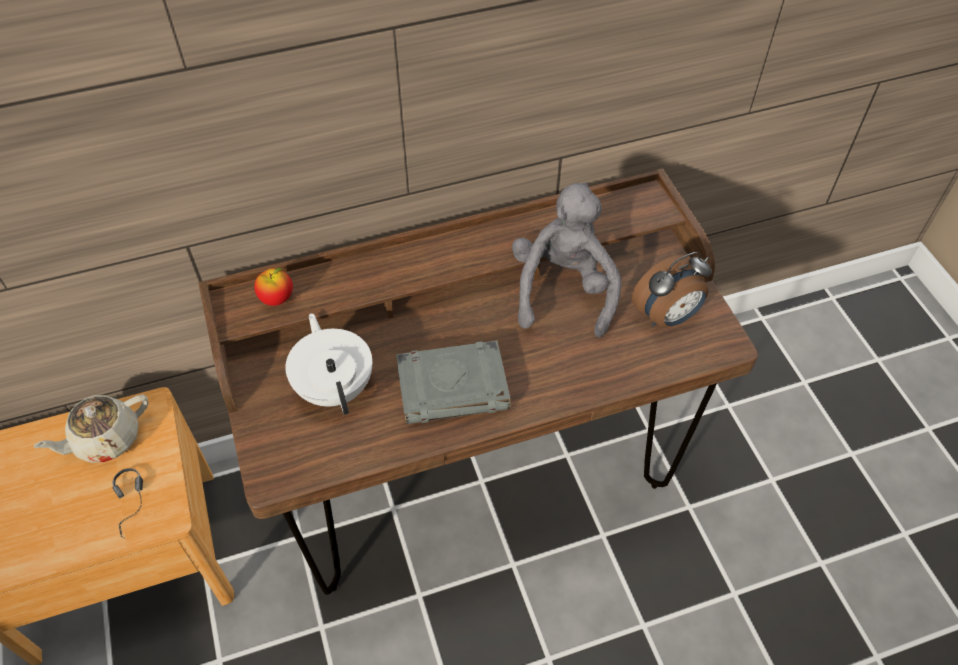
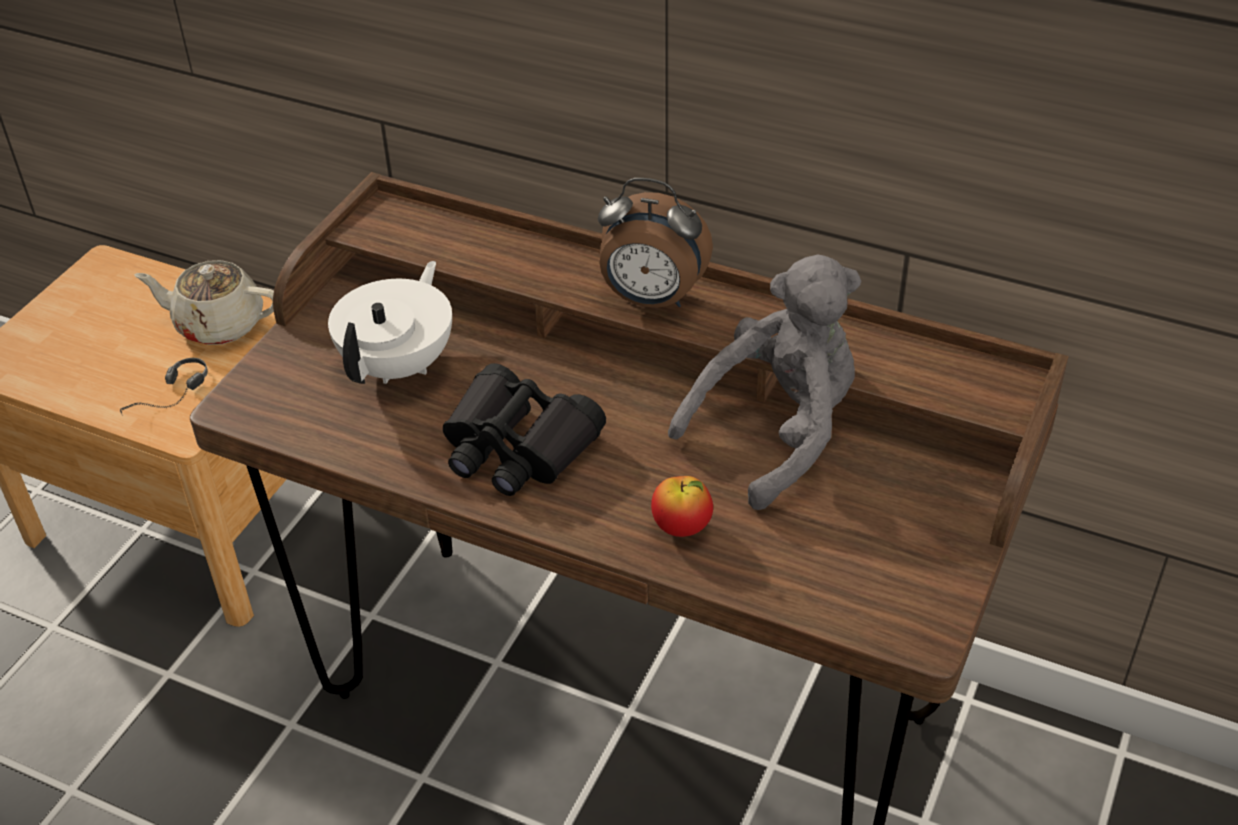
camera: 45 degrees right, 10 degrees down
(277, 299) = (426, 232): apple -> apple (682, 527)
(454, 387) = (517, 447): grey book -> black binoculars
(667, 317) = (877, 547): alarm clock -> alarm clock (651, 300)

